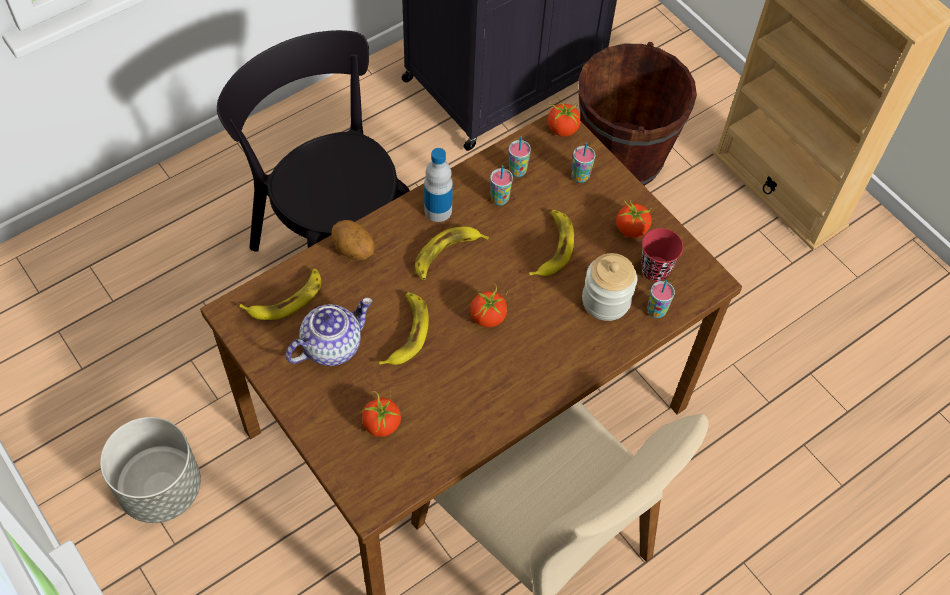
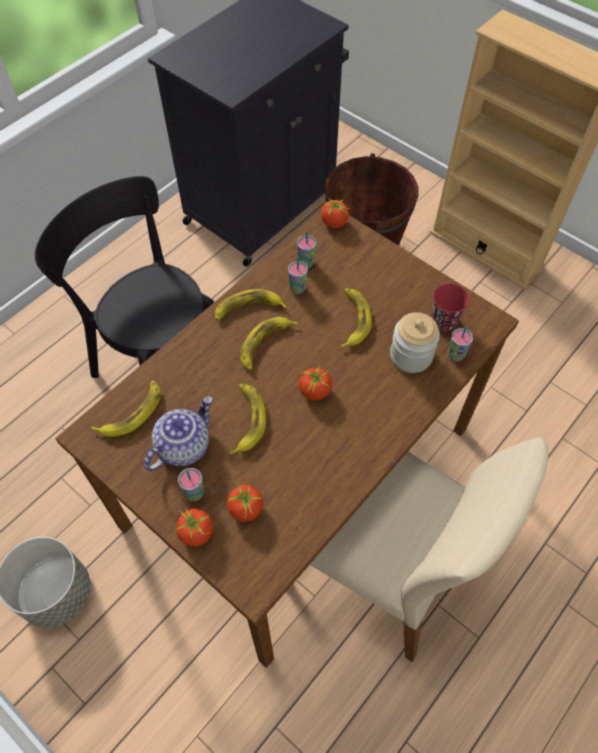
camera: 10 degrees left, 0 degrees up
(353, 250) = (182, 358): potato -> none
(438, 210) = (248, 309): bottle -> banana
(580, 176) = (359, 257): cup -> cup (194, 493)
(631, 229) = (414, 292): tomato -> tomato (197, 533)

